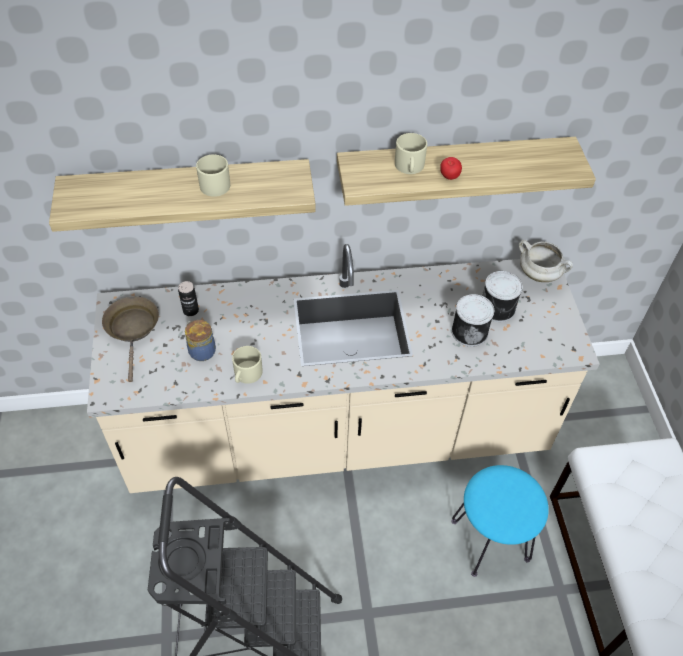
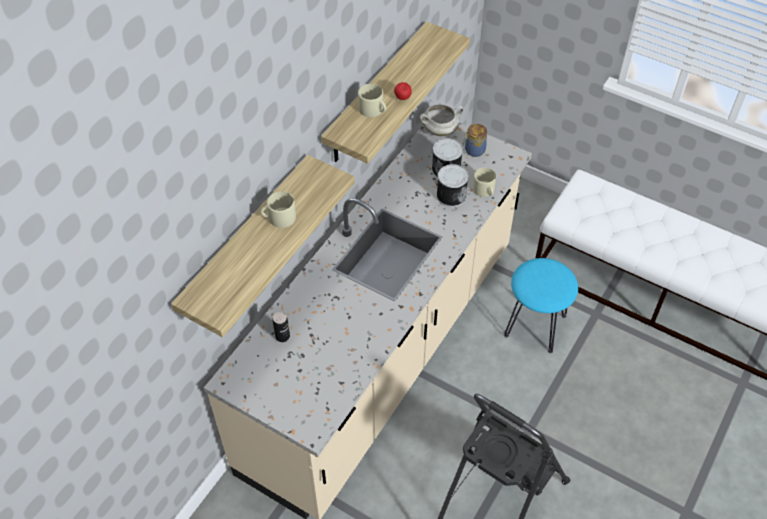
camera: 50 degrees left, 0 degrees up
(133, 329) = (265, 382): brown frying pan -> none
(201, 351) = (327, 351): jar -> jar (473, 150)
(246, 374) = (373, 336): beige mug -> beige mug (484, 190)

